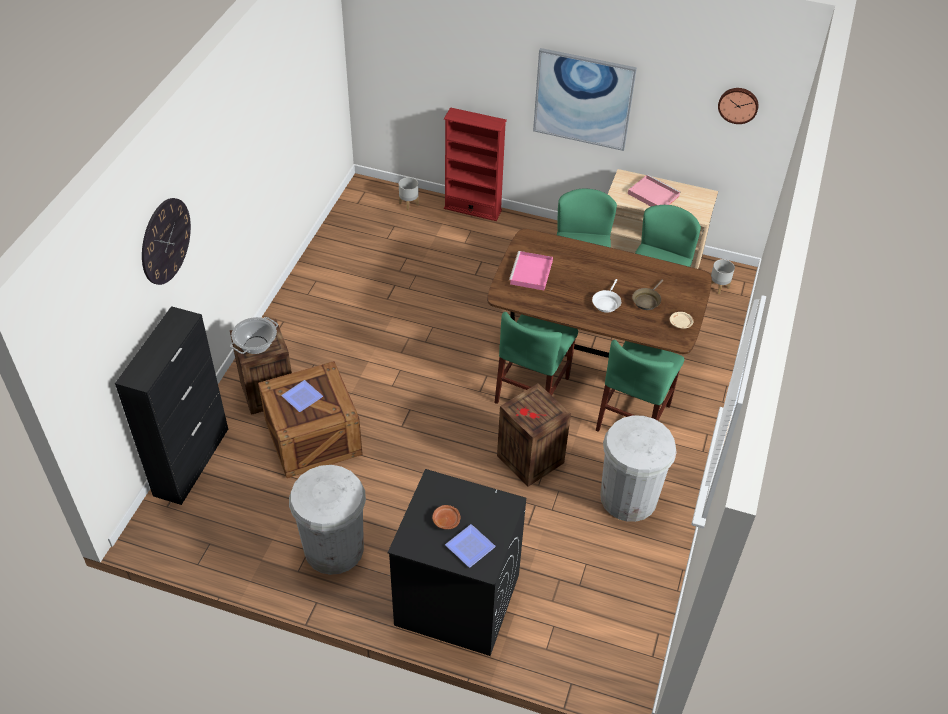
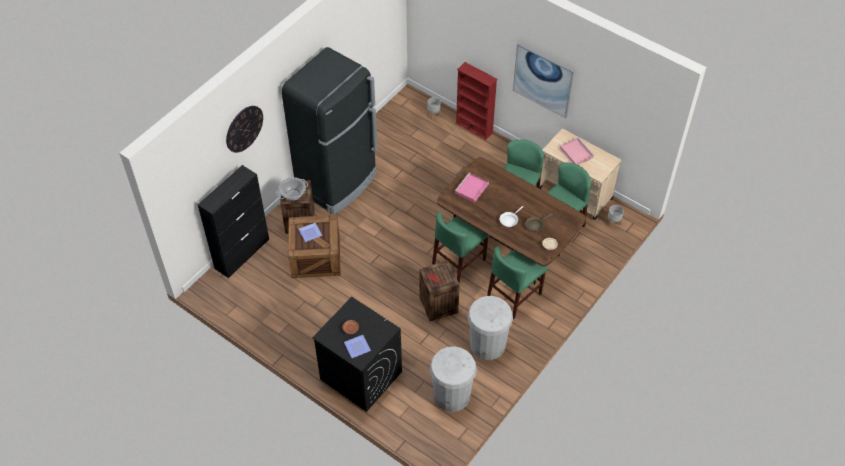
camera: 20 degrees right, 5 degrees up
(305, 323) = (337, 182): none -> black fridge
(334, 548) = (303, 326): white trash can -> white trash can (452, 395)
(738, 104) = (634, 110): wall clock -> none

